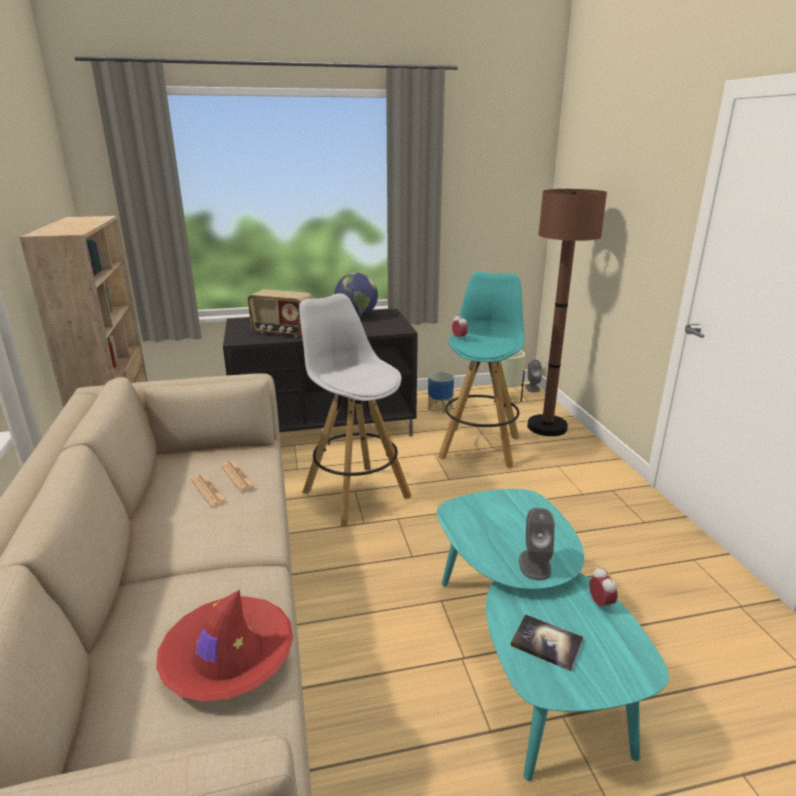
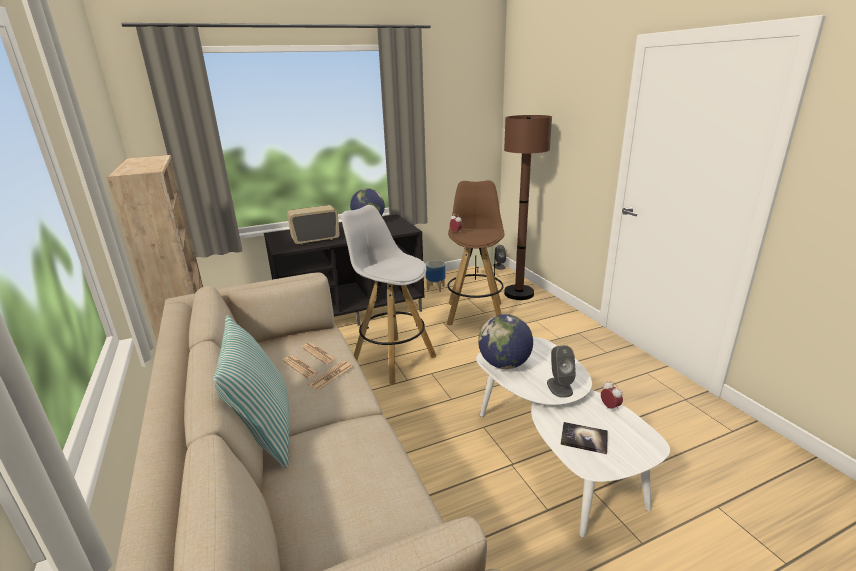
camera: 10 degrees left, 0 degrees up
(133, 568) = (265, 432): none -> pillow
(228, 657) = (372, 483): red hat -> none
(239, 507) = (330, 376): none -> newspaper
(282, 332) = (315, 240): radio -> radio turned 150 degrees clockwise
(471, 522) = (504, 364): none -> globe
(479, 446) = (475, 313): turquoise stool -> brown stool
(525, 654) = (554, 454): turquoise coffee table -> white coffee table

